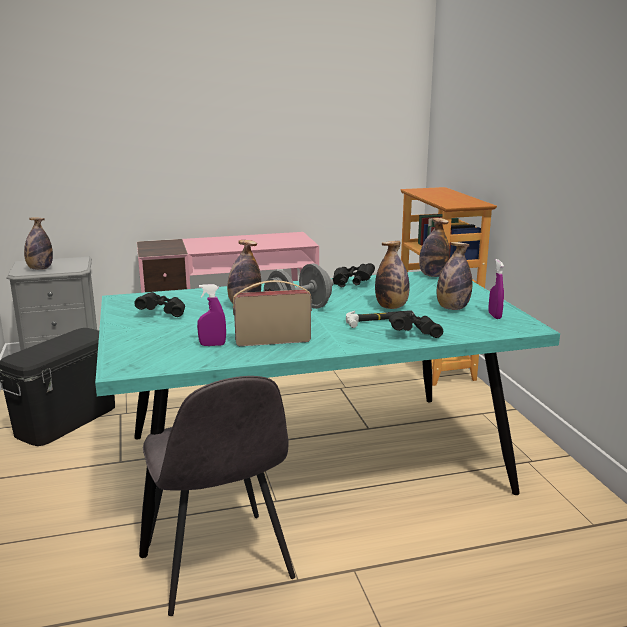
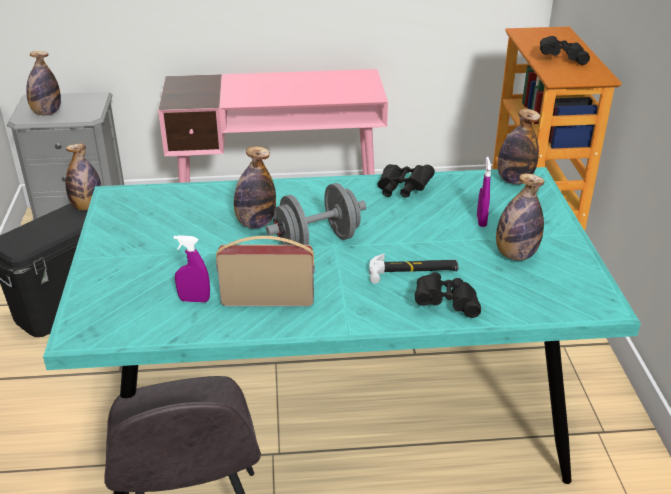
camera: 10 degrees right, 15 degrees up
(162, 313) = (154, 230): black binoculars -> black binoculars (561, 59)
(391, 307) = (437, 244): bottle -> bottle (87, 206)
(494, 316) = (565, 277): purple spray bottle -> purple spray bottle (481, 220)

